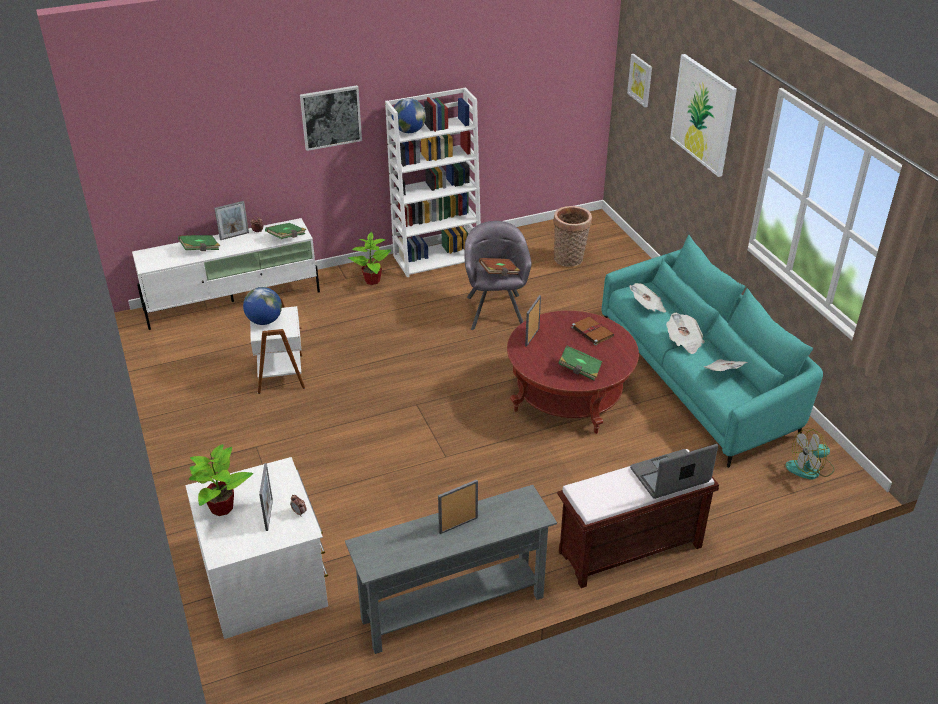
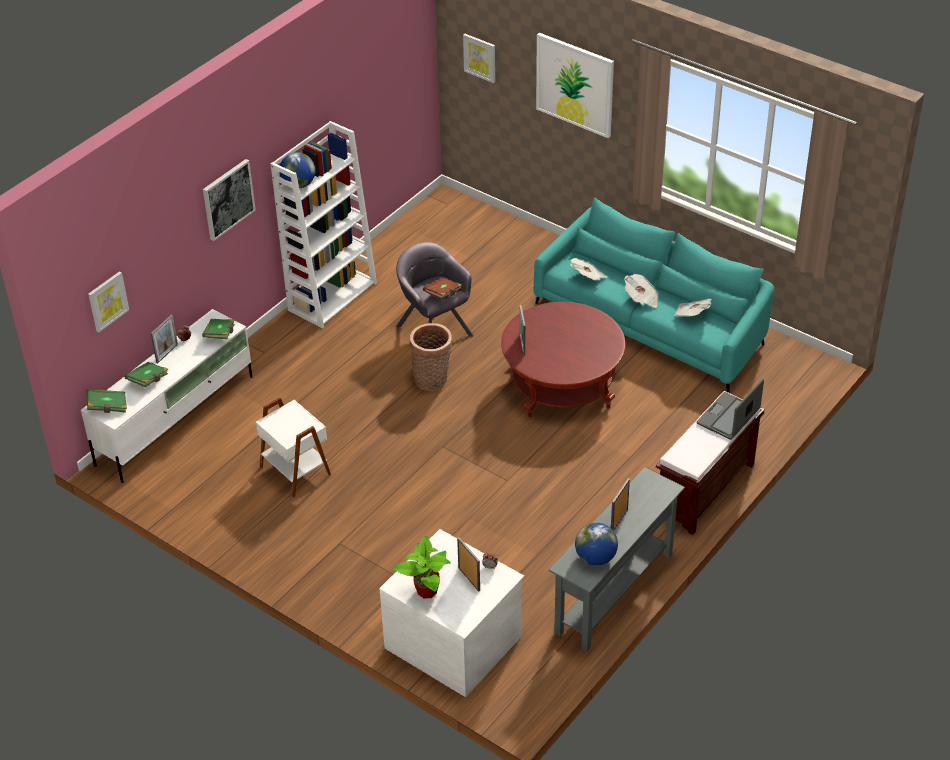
camera: 30 degrees left, 5 degrees up
(172, 159) = (107, 301): none -> picture
(264, 321) = (280, 425): globe -> globe (595, 558)
(372, 281) = (292, 345): potted plant -> none
(569, 260) = (457, 251): basket -> basket (432, 380)
(579, 370) = (584, 358): green book -> green book (107, 407)
(591, 331) = (566, 319): brown book -> none
(810, 468) = (786, 368): fan -> none

